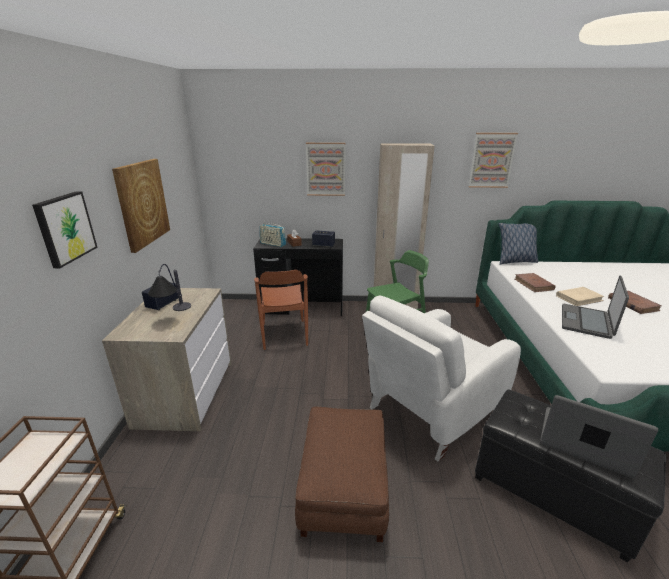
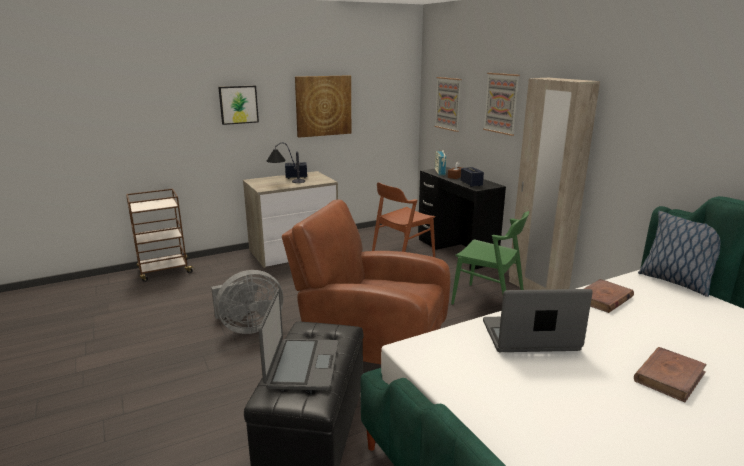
camera: 60 degrees right, 5 degrees down
(343, 489) = (248, 327): brown ottoman -> grey fan
(431, 410) = (370, 346): white armchair -> brown armchair
(491, 160) = (681, 113): picture -> picture (448, 103)
(579, 298) = (610, 331): beige book -> none

